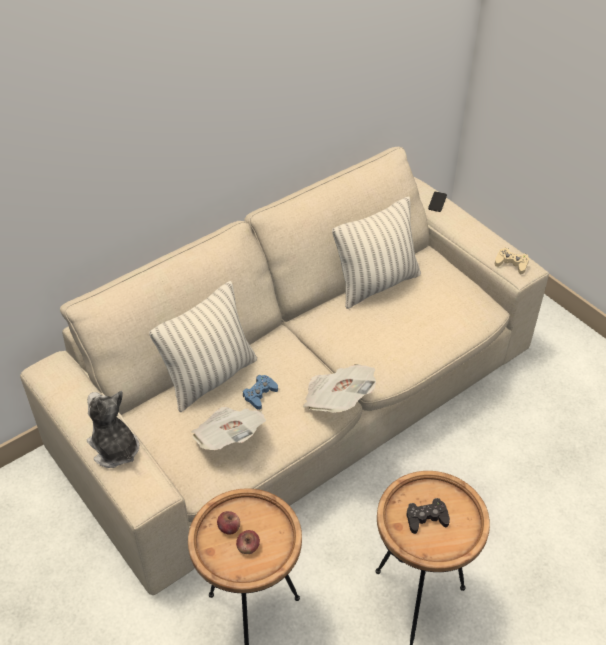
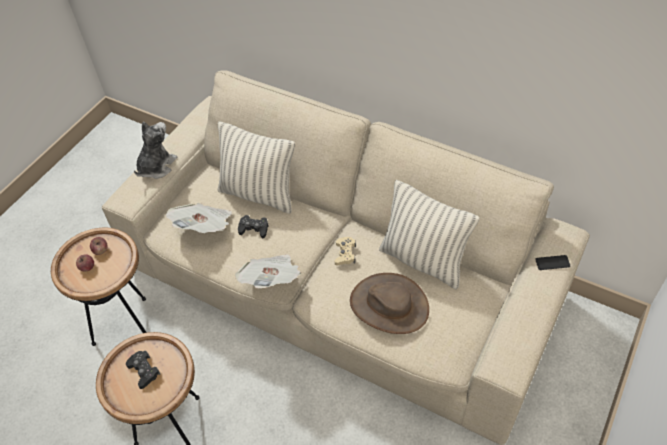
camera: 70 degrees right, 5 degrees up
(260, 394) = (254, 229): blue game controller -> black game controller
(415, 322) = (389, 305): none -> brown hat
(511, 264) = (503, 355): beige game controller -> beige game controller (345, 254)

